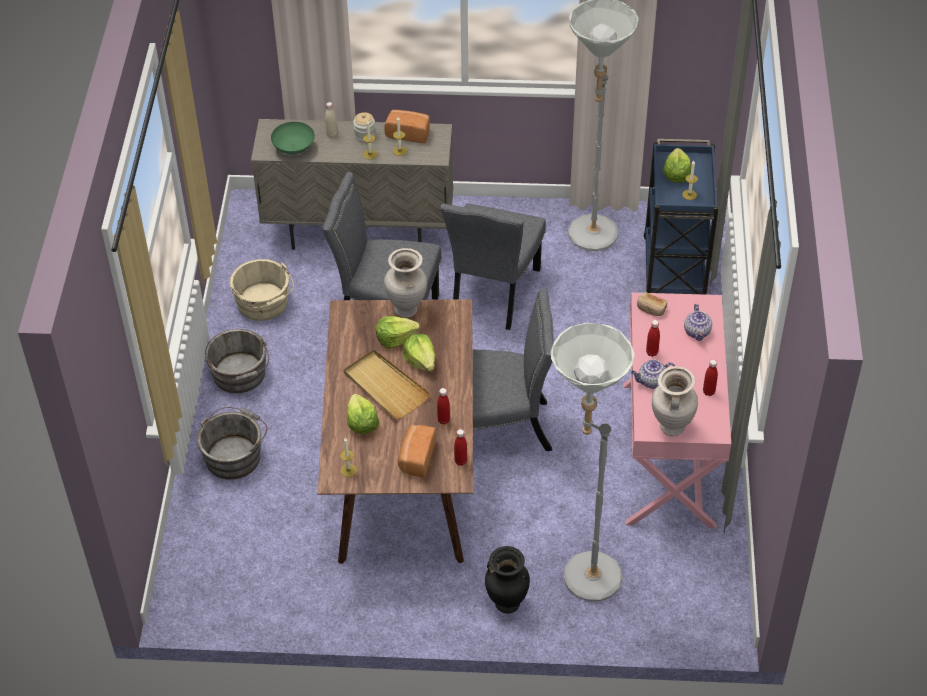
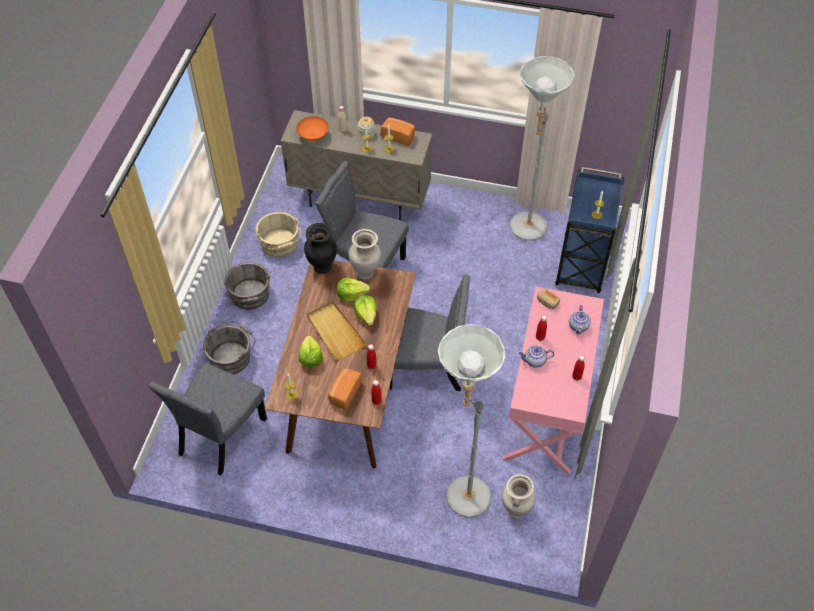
camera: 10 degrees right, 5 degrees up
(294, 149) = (313, 136): green bowl -> orange bowl
(493, 290) = (445, 259): grey chair -> grey chair (221, 433)
(507, 603) = (400, 506): black vase -> black vase (322, 267)
(671, 427) = (541, 401): beige vase -> beige vase (515, 510)
(676, 174) = (590, 197): lettuce -> none

